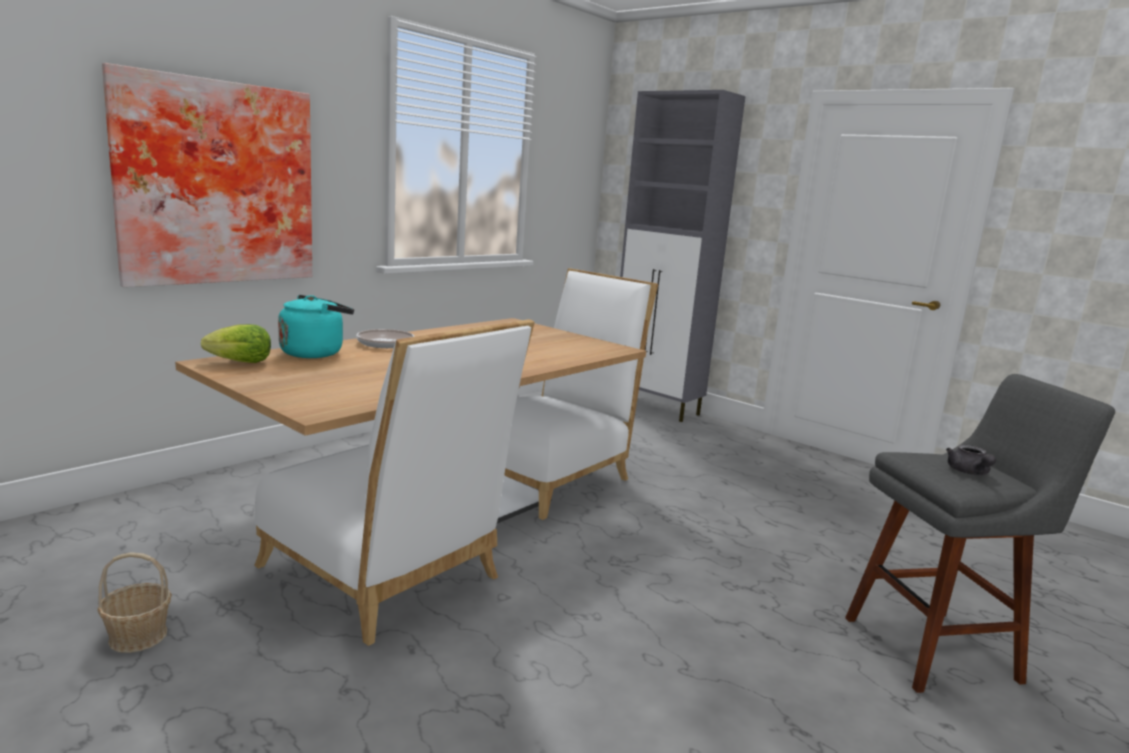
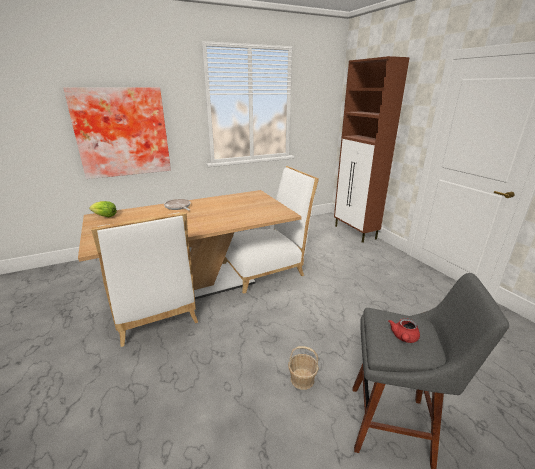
camera: 25 degrees right, 10 degrees up
(138, 636) = (54, 323): basket -> basket (302, 379)
(315, 353) = (141, 211): turquoise kettle -> none
(656, 408) = (355, 232): grey cabinet -> brown cabinet
(969, 472) = (403, 338): grey teapot -> red teapot

